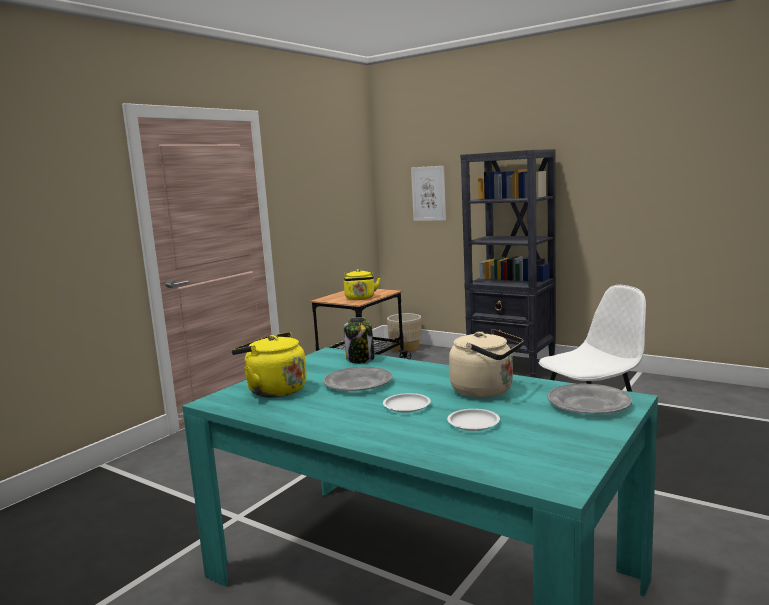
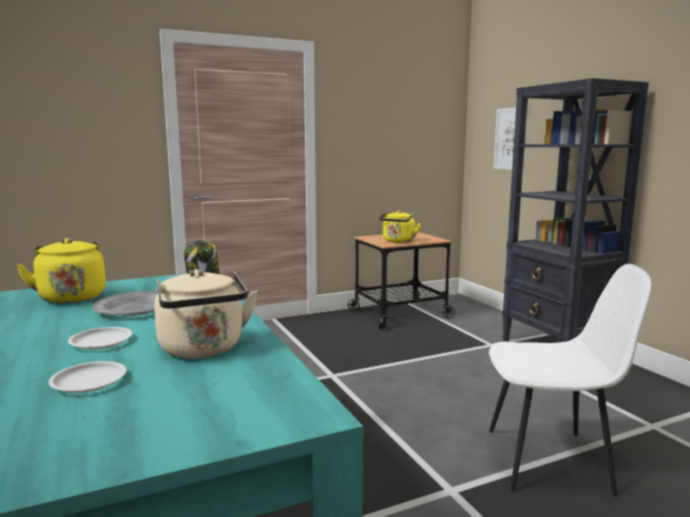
camera: 30 degrees right, 0 degrees up
(405, 348) = (466, 305): beige planter -> none
(589, 404) = (248, 405): grey plate -> none

